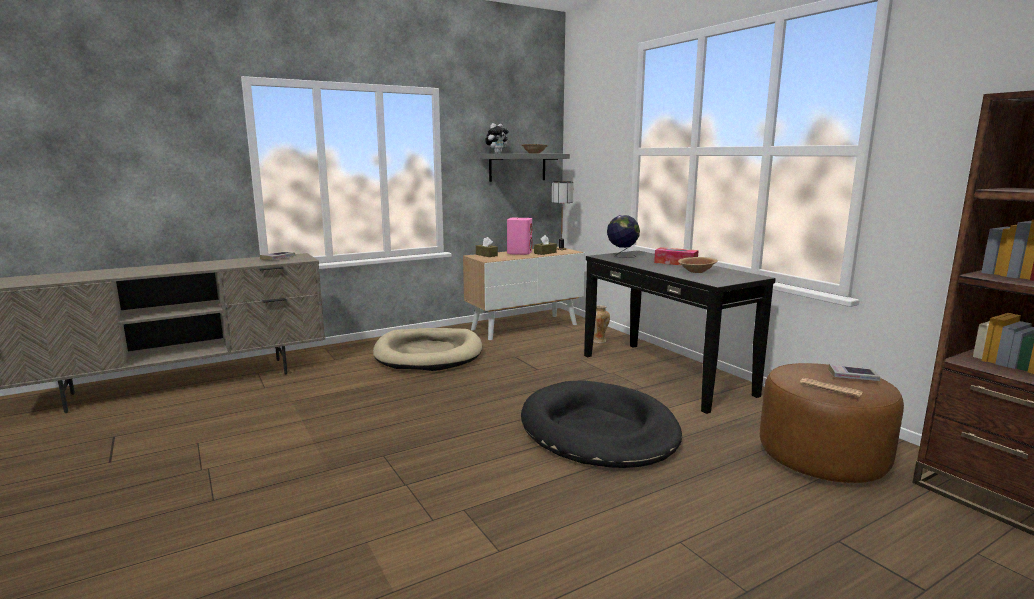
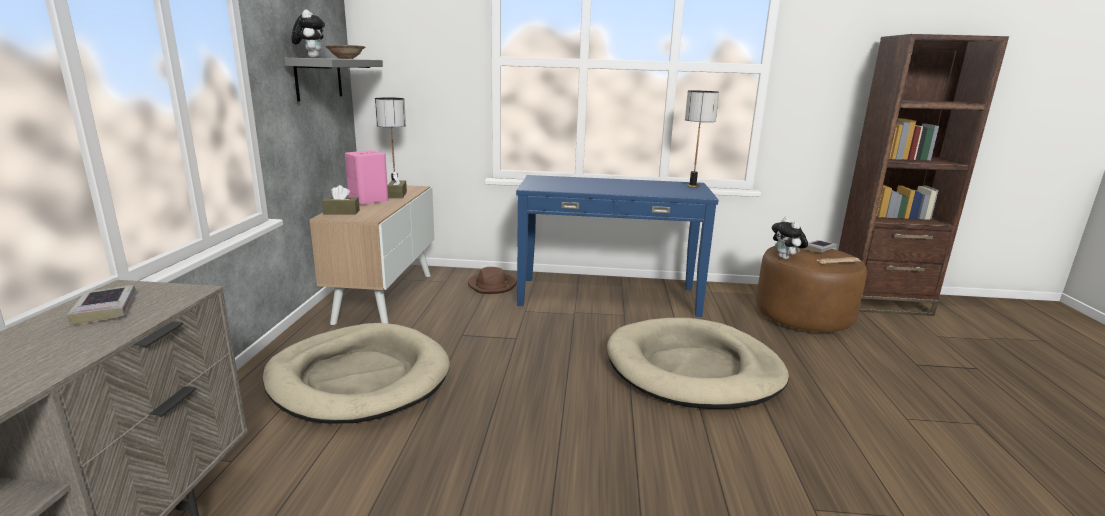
camera: 55 degrees left, 5 degrees up
(599, 341) = (492, 285): vase -> brown hat
(599, 430) = (693, 369): black dog bed -> beige dog bed
(622, 256) = (546, 184): globe -> none
(665, 374) = (608, 296): black console table -> blue console table
(675, 263) = (607, 182): tissue box -> none
(696, 271) = (652, 188): brown bowl -> none
(745, 277) = (693, 186): none -> table lamp
(783, 370) = (786, 258): none -> plush toy

